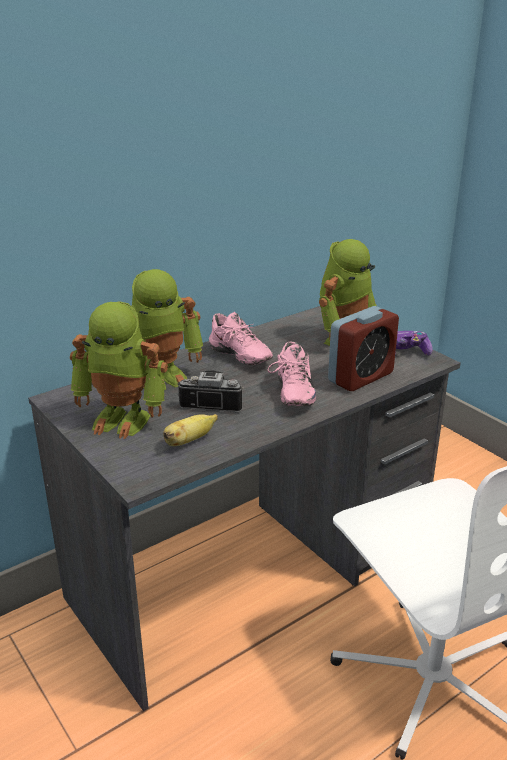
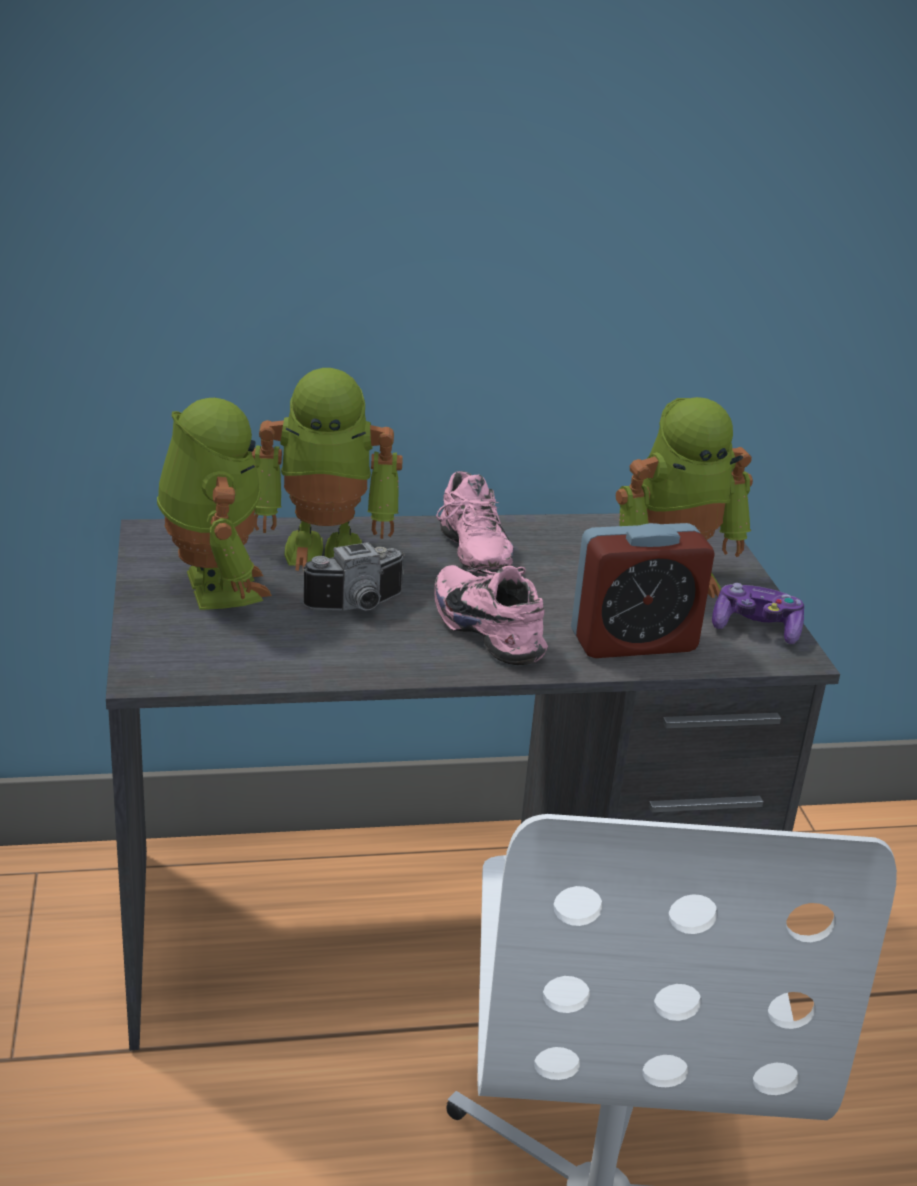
camera: 25 degrees right, 0 degrees up
(123, 419) = (213, 587): toy robot -> toy robot turned 150 degrees counterclockwise
(189, 441) = (270, 647): banana -> none
(212, 403) = (358, 607): camera -> camera turned 120 degrees clockwise
(291, 393) = (492, 631): pink shoe -> pink shoe turned 120 degrees clockwise

